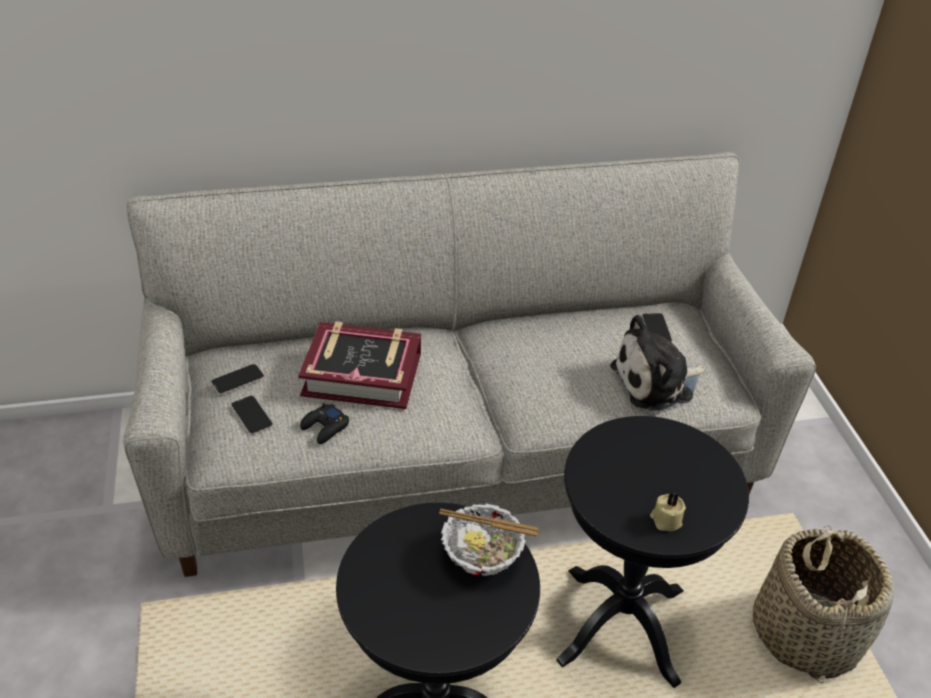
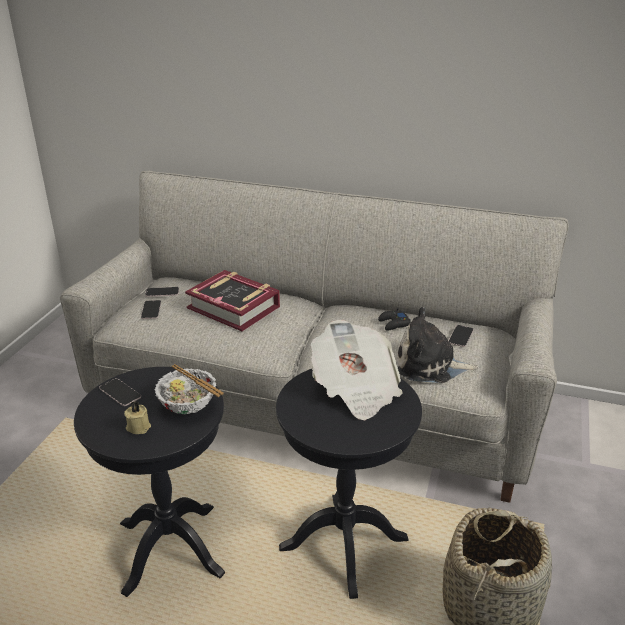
camera: 30 degrees right, 10 degrees down
(325, 428) = (185, 327): black game controller -> black game controller (394, 324)
(379, 573) = (120, 393): none -> phone
(647, 456) = (355, 389): none -> newspaper
(665, 520) = (331, 428): beige candle -> beige candle (138, 426)

